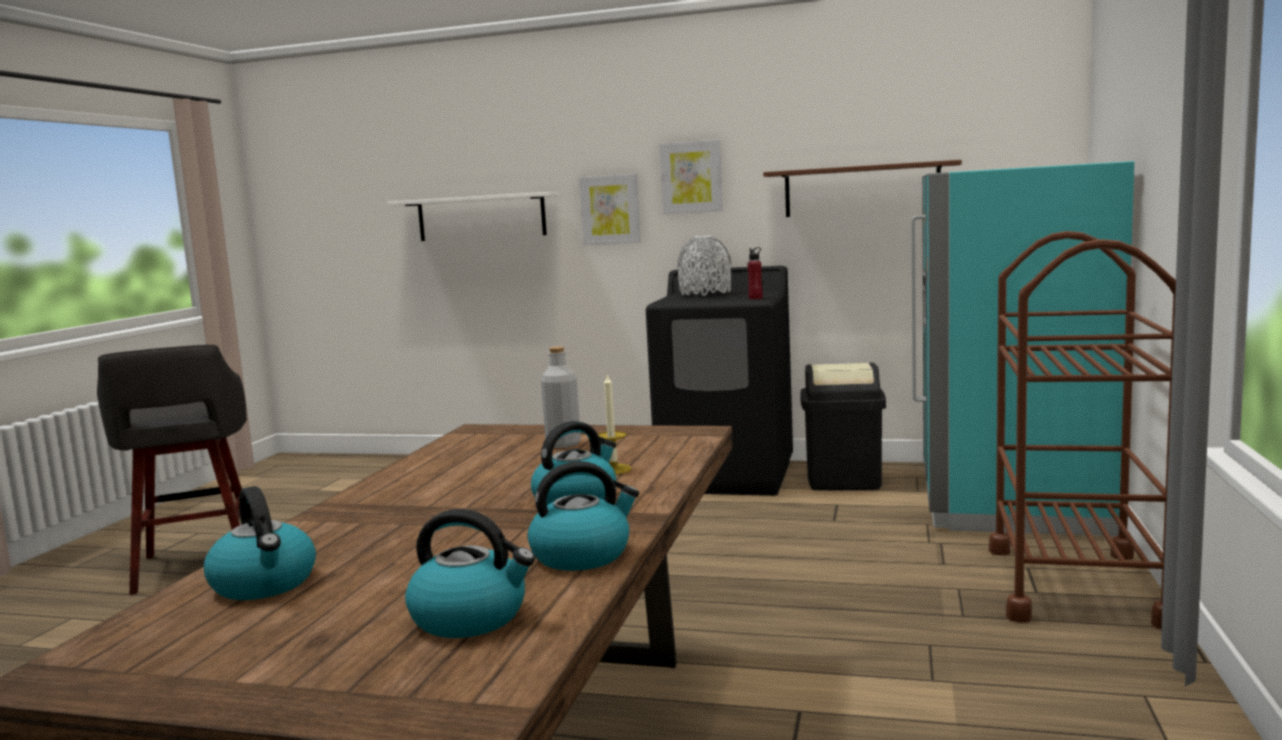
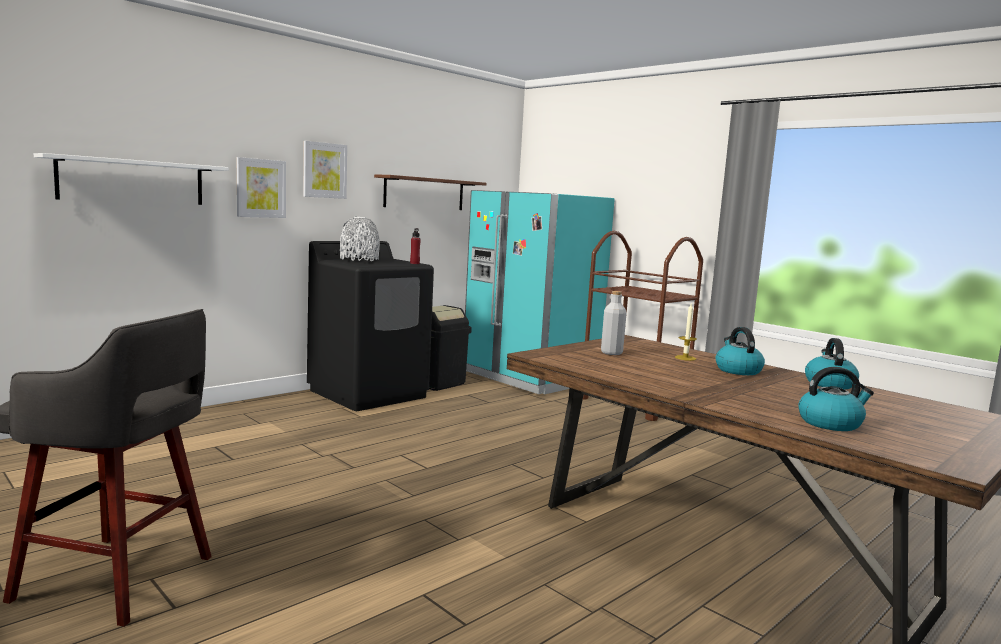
camera: 60 degrees left, 0 degrees up
(471, 617) = (903, 406): kettle -> none

